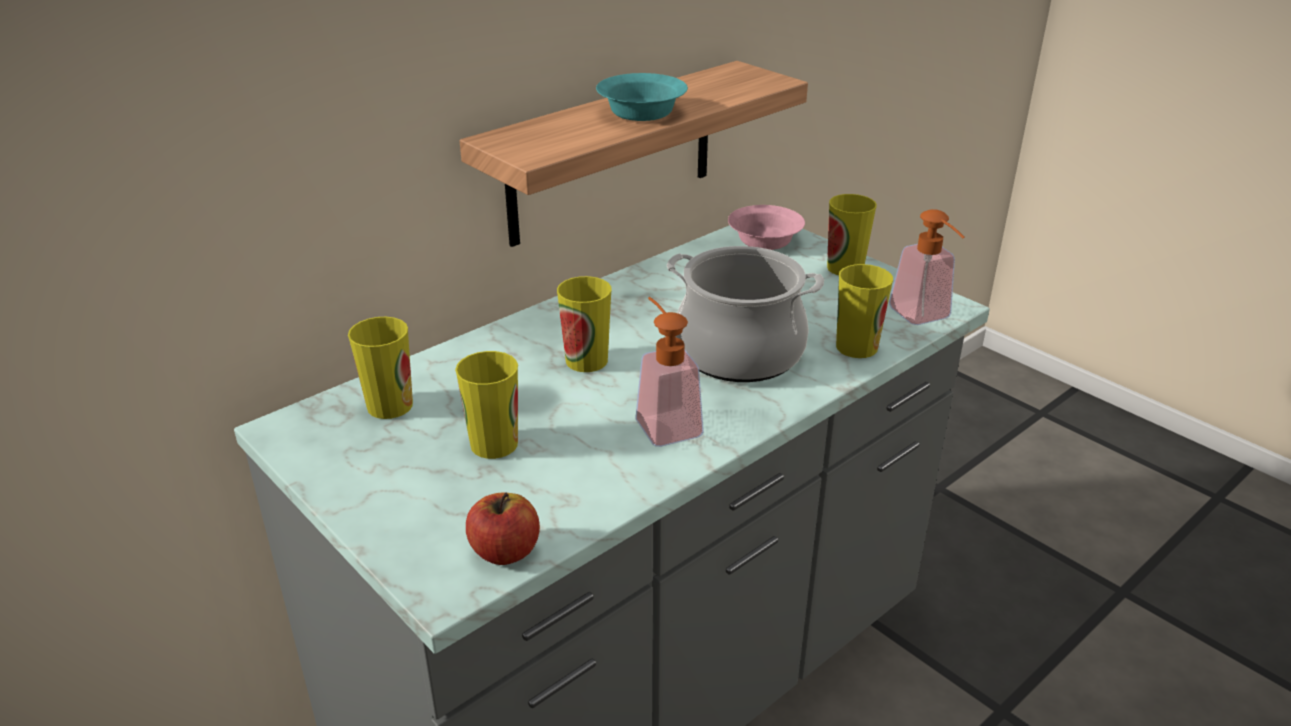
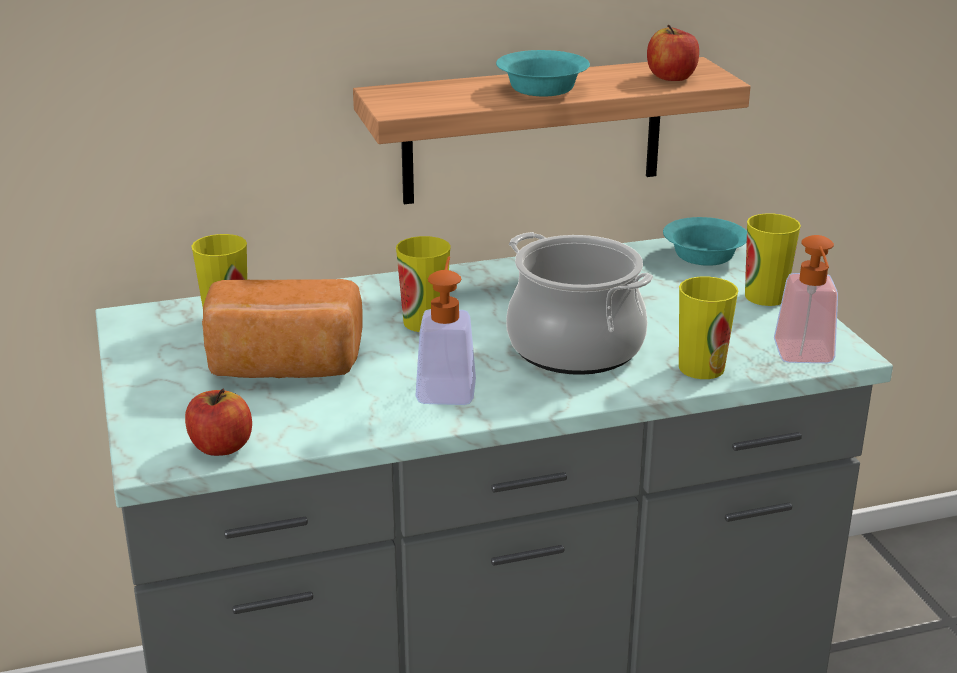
camera: 25 degrees right, 5 degrees down
(494, 444) = (284, 368): cup -> bread
(737, 84) = (671, 77): none -> apple
(763, 240) = (702, 255): pink bowl -> turquoise bowl

